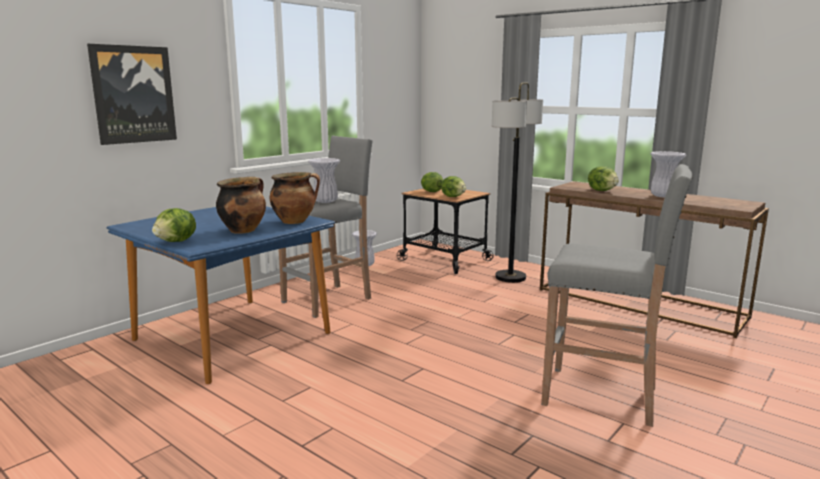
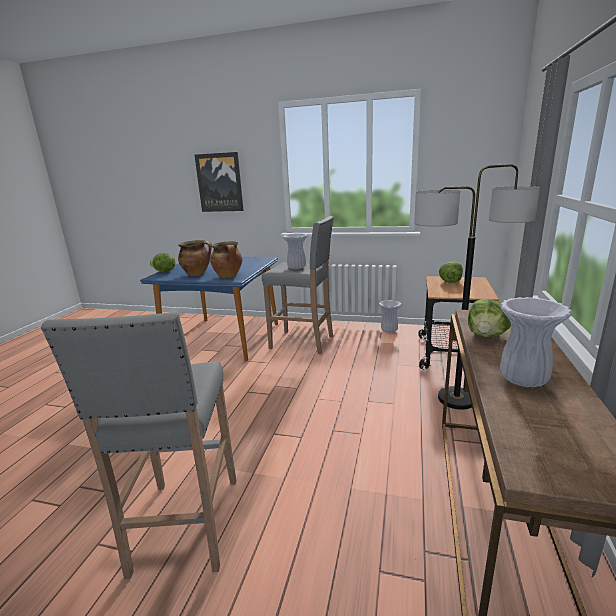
camera: 65 degrees right, 5 degrees up
(453, 196) = (445, 292): lettuce -> none

